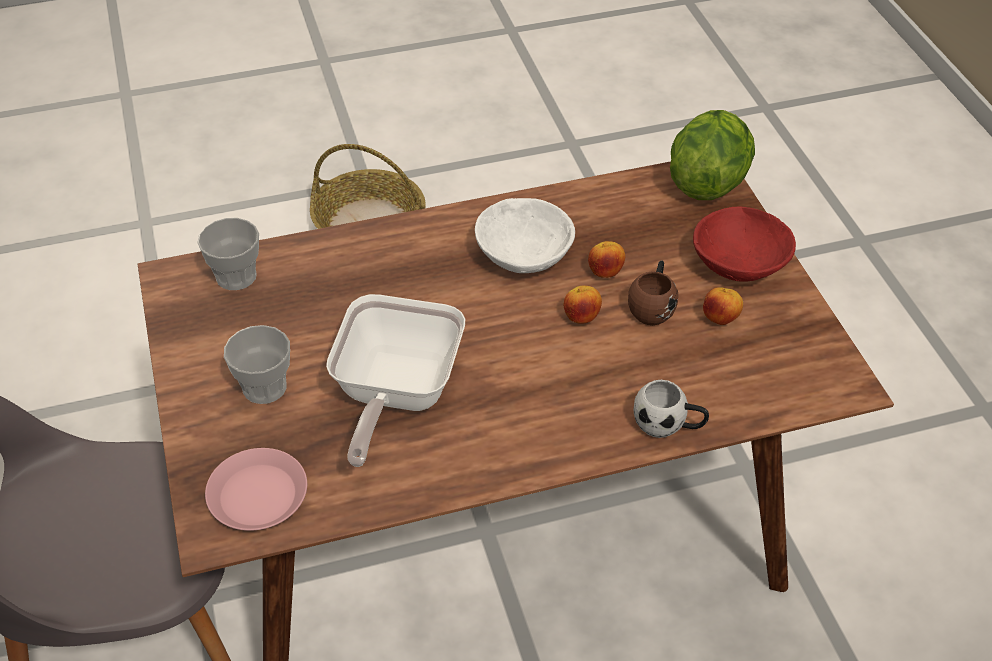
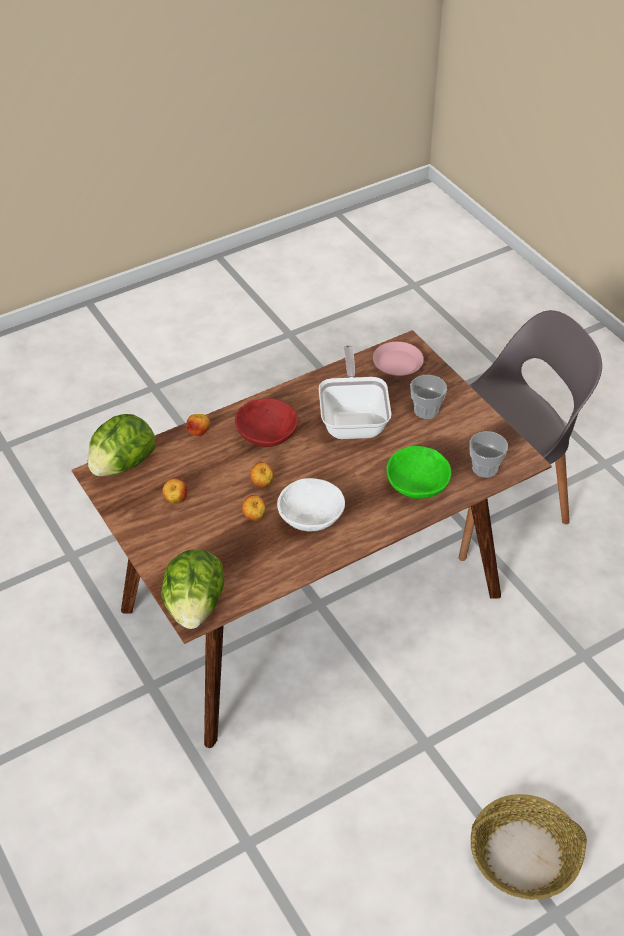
camera: 165 degrees right, 0 degrees up
(350, 272) = (417, 485): none -> green bowl
(652, 306) = (219, 500): brown mug -> none
(668, 426) = (199, 432): white mug -> apple
(741, 265) = (165, 540): red bowl -> red bowl (266, 435)
(805, 392) = (122, 465): none -> lettuce

